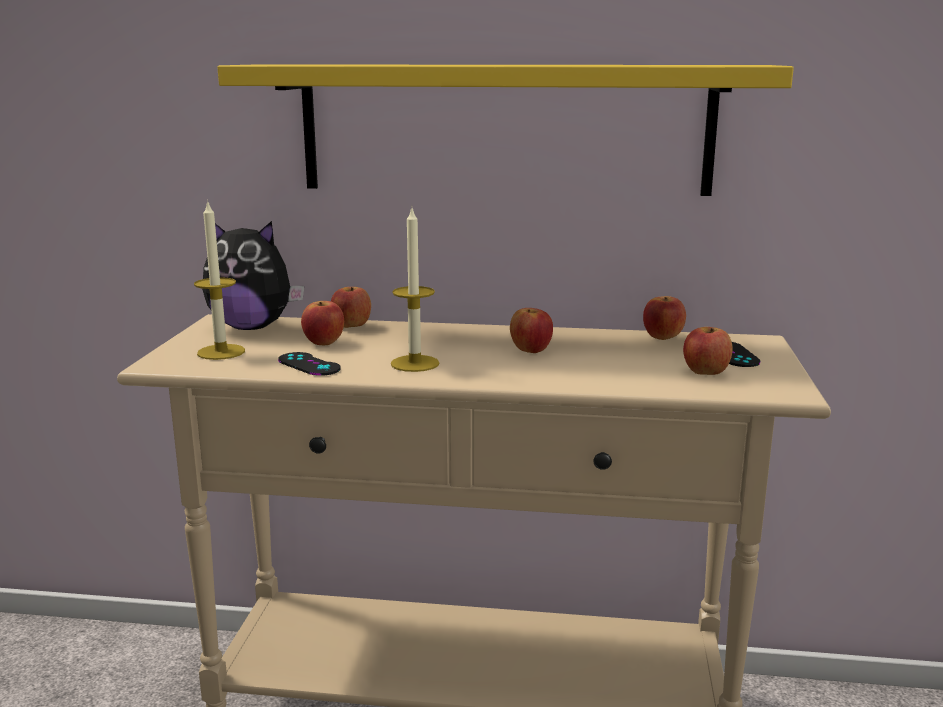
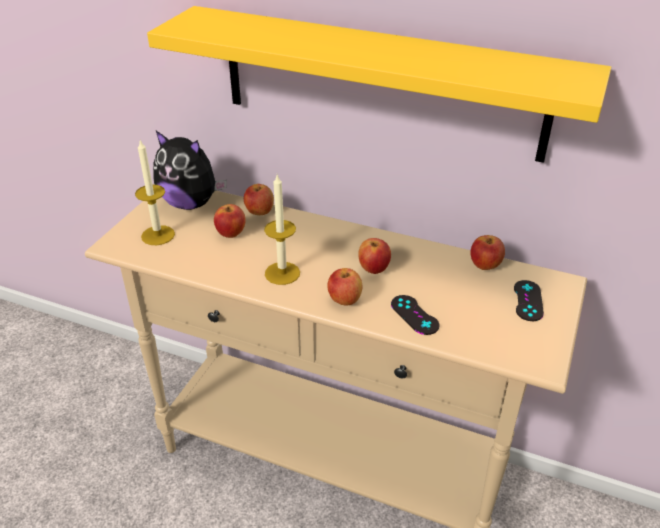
camera: 15 degrees right, 20 degrees up
(309, 364) = (209, 262): black game controller -> black game controller (414, 315)
(705, 373) = (491, 323): apple -> apple (344, 300)

